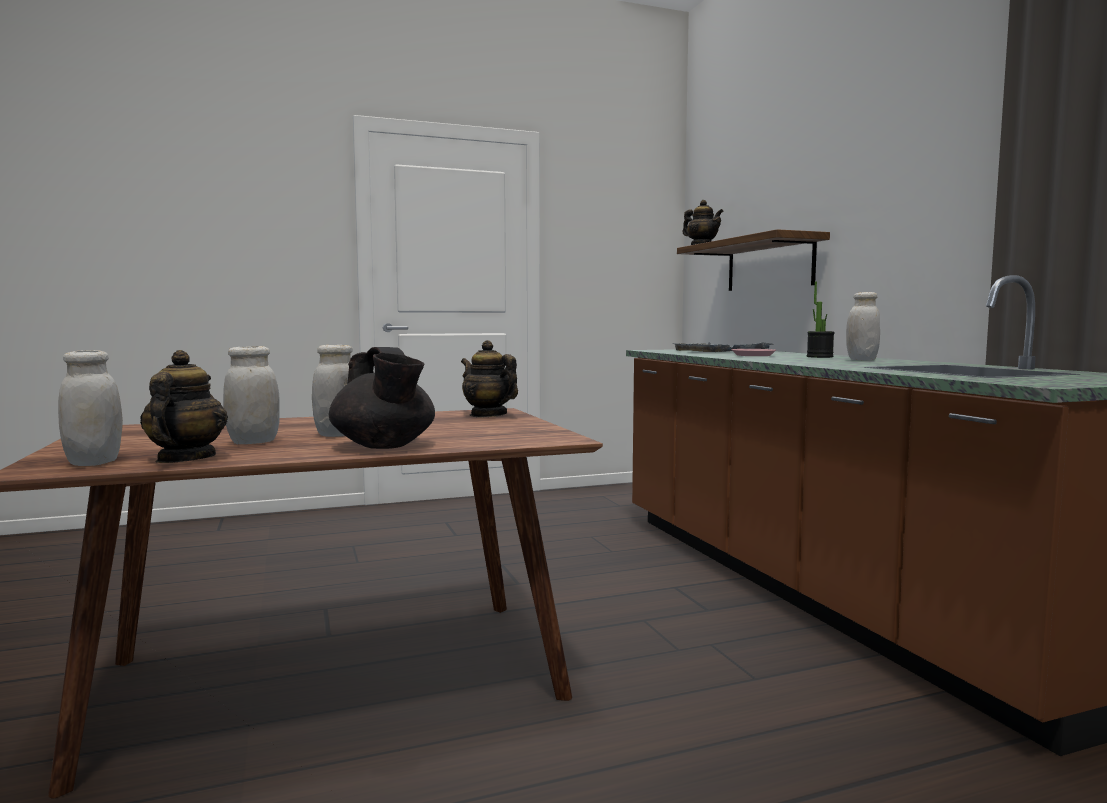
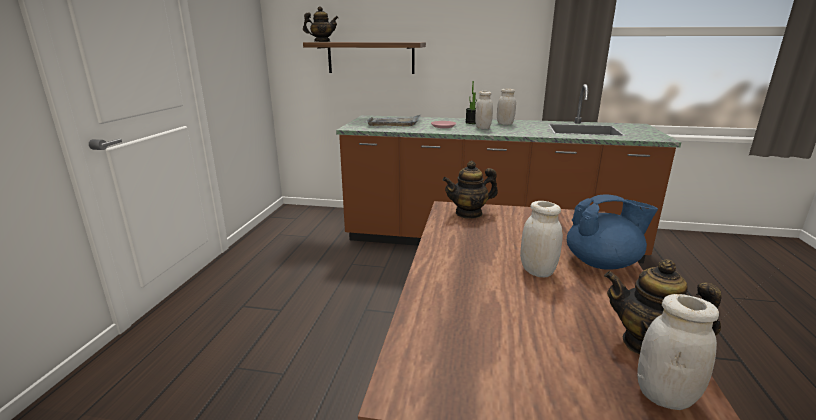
camera: 60 degrees left, 15 degrees up
(253, 442) = (564, 308): white jar -> white jar (483, 128)
(384, 446) = (603, 263): black teapot -> blue teapot

